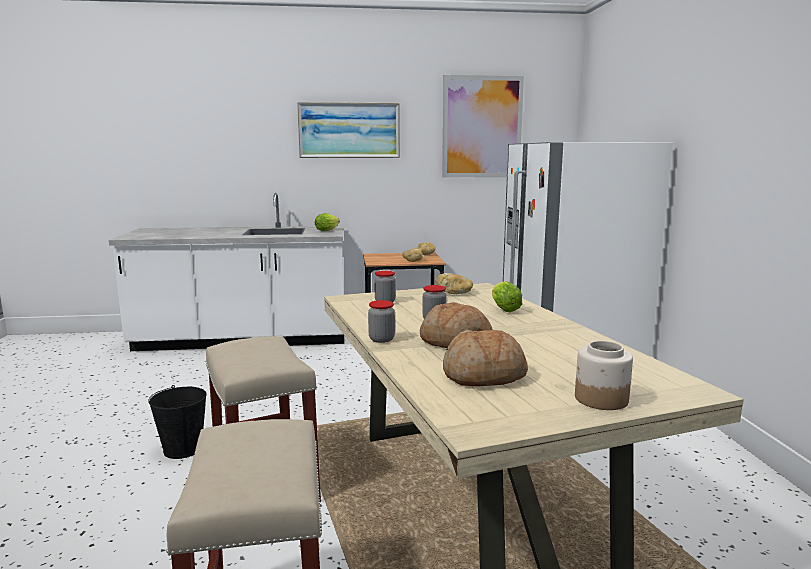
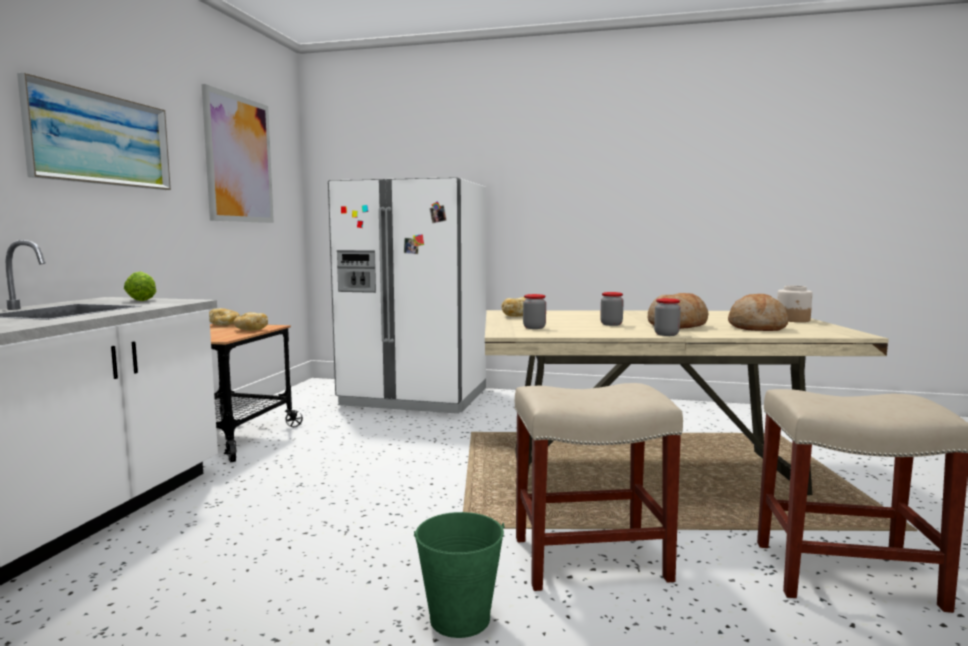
camera: 70 degrees left, 5 degrees down
(183, 449) = (459, 618): black bucket -> green bucket
(503, 309) = (586, 314): lettuce -> none

